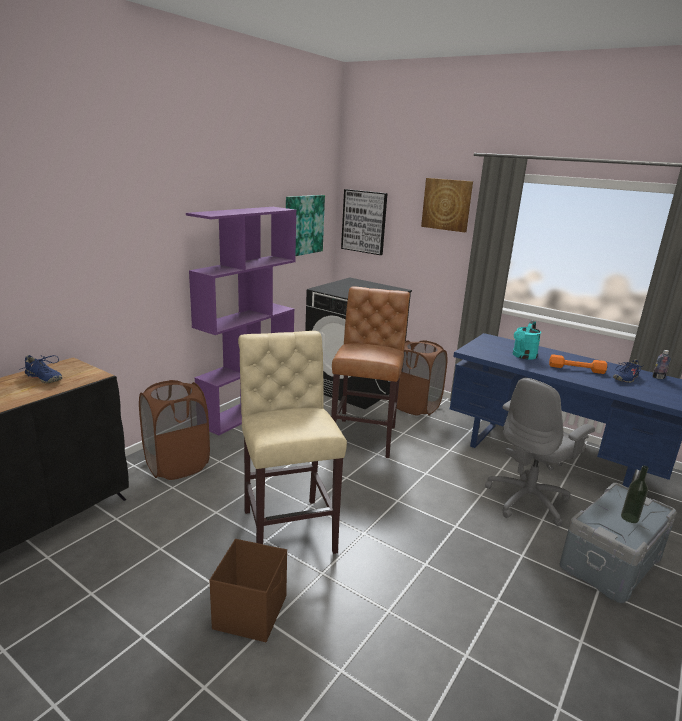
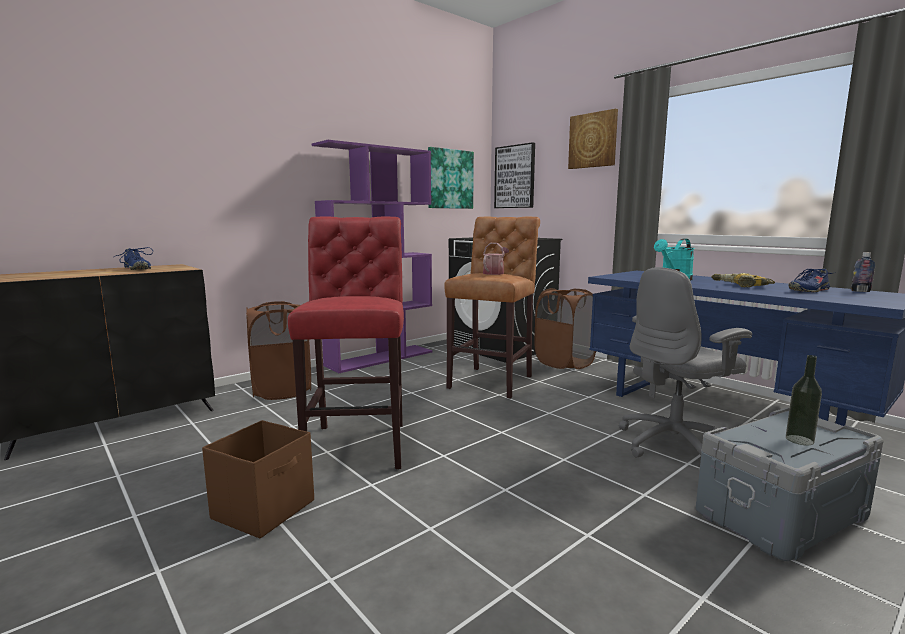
camera: 15 degrees right, 10 degrees down
(287, 527) = (358, 443): beige stool -> red stool
(374, 348) = (495, 273): none -> watering can
(576, 369) = (740, 285): orange dumbbell -> power drill

